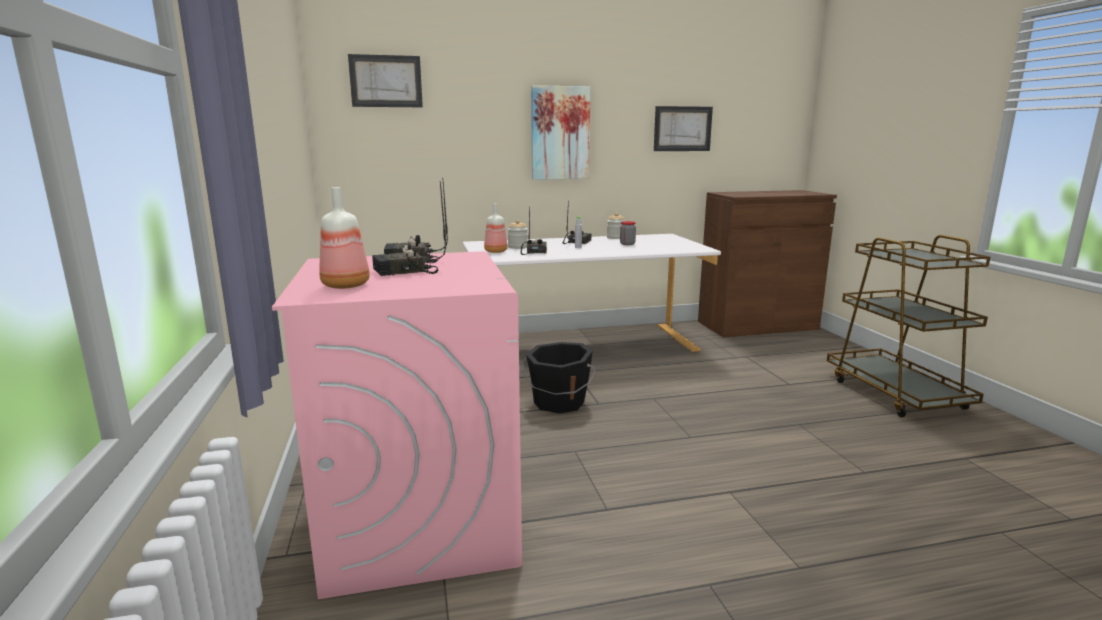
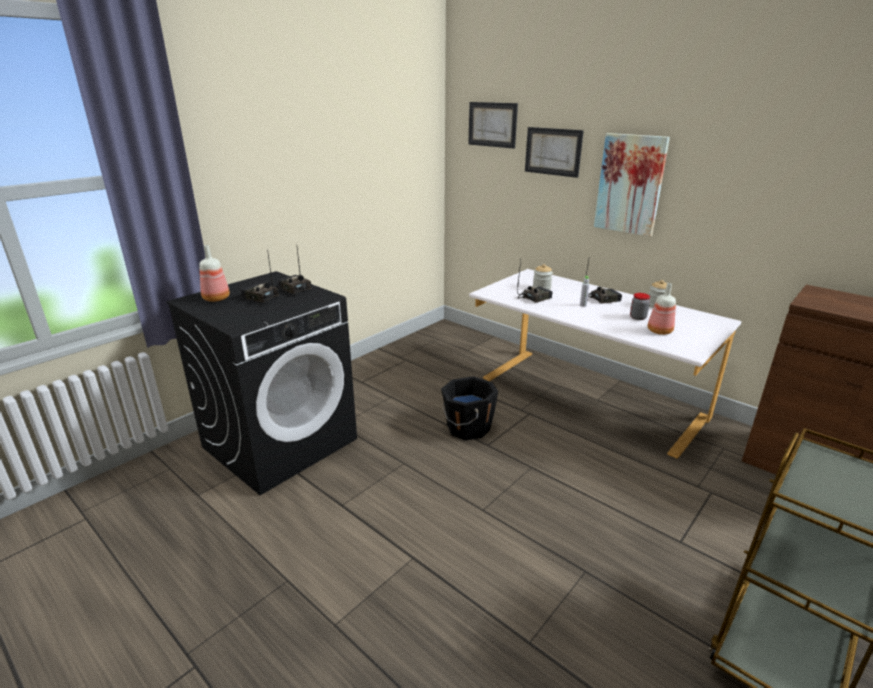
camera: 55 degrees right, 10 degrees up
(419, 519) = (280, 442): pink washing machine -> black washing machine
(495, 251) = (512, 287): bottle -> bottle (658, 331)
(682, 129) = (789, 197): picture -> picture (553, 151)

